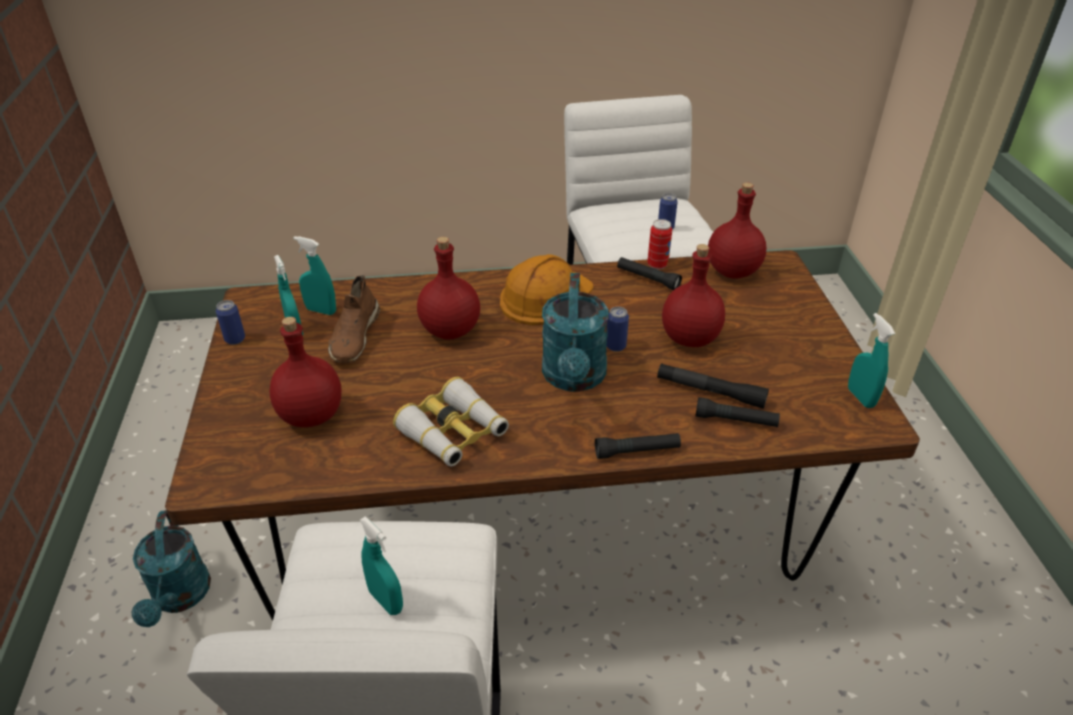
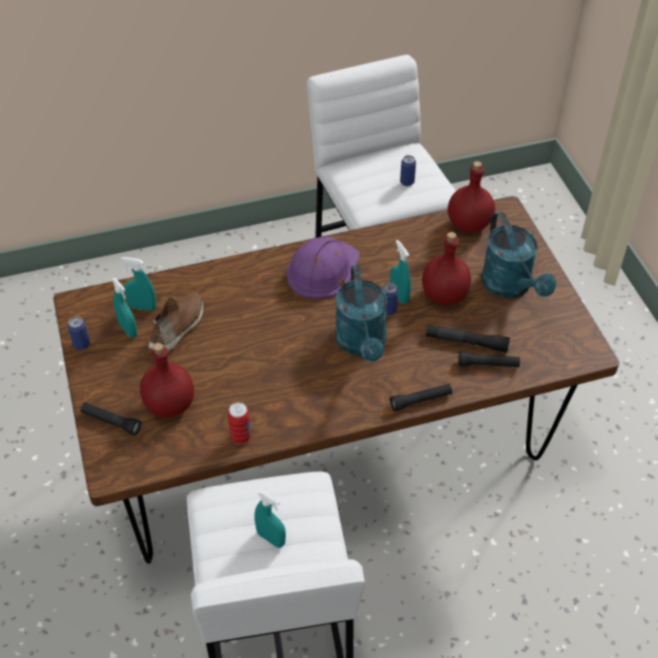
camera: 10 degrees left, 10 degrees up
(180, 598) = (52, 548): turquoise watering can -> turquoise watering can (511, 287)
(354, 336) = (178, 328): brown shoe -> brown shoe turned 150 degrees counterclockwise
(450, 329) = (254, 312): red bottle -> none
(454, 432) = (283, 404): binoculars -> none
(545, 296) = (322, 269): orange hard hat -> purple hard hat
(647, 279) = (402, 241): black flashlight -> black flashlight (111, 422)
(657, 265) = (407, 225): can -> can (241, 437)
(860, 397) = (576, 332): turquoise spray bottle -> turquoise spray bottle (399, 295)

